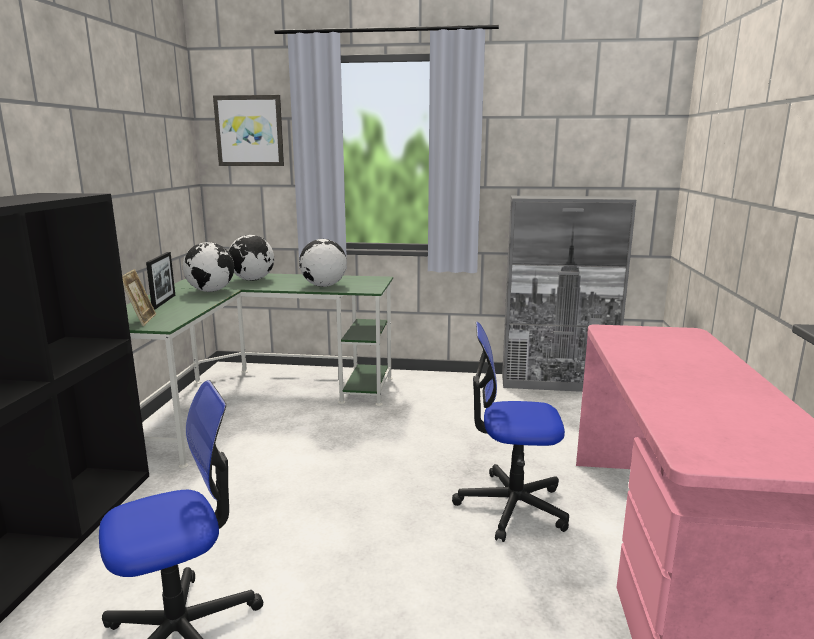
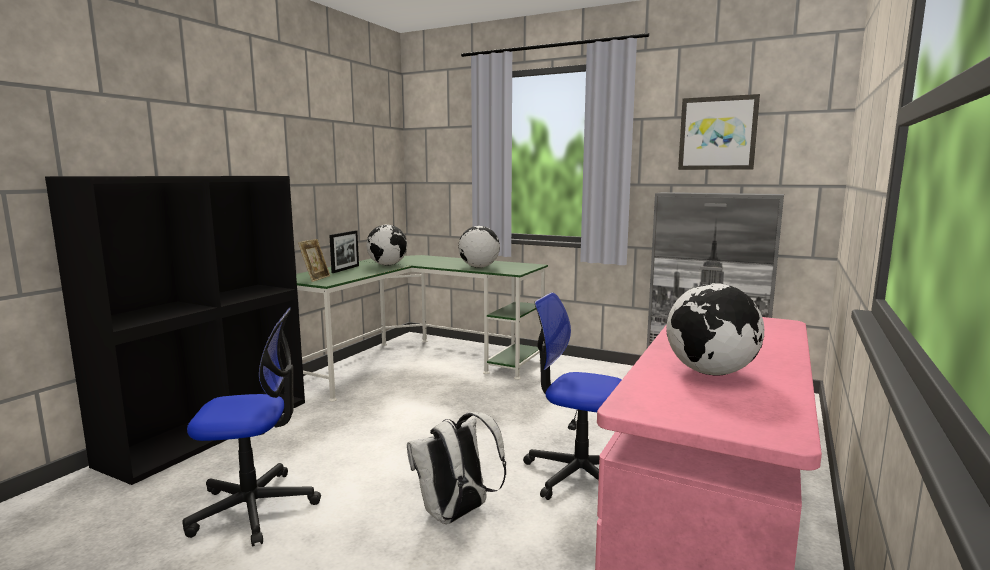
camera: 20 degrees right, 5 degrees down
(249, 131) = (442, 137): picture -> picture (717, 133)
(252, 280) = (428, 260): globe -> globe (710, 373)
(425, 582) = (456, 514): none -> white backpack

